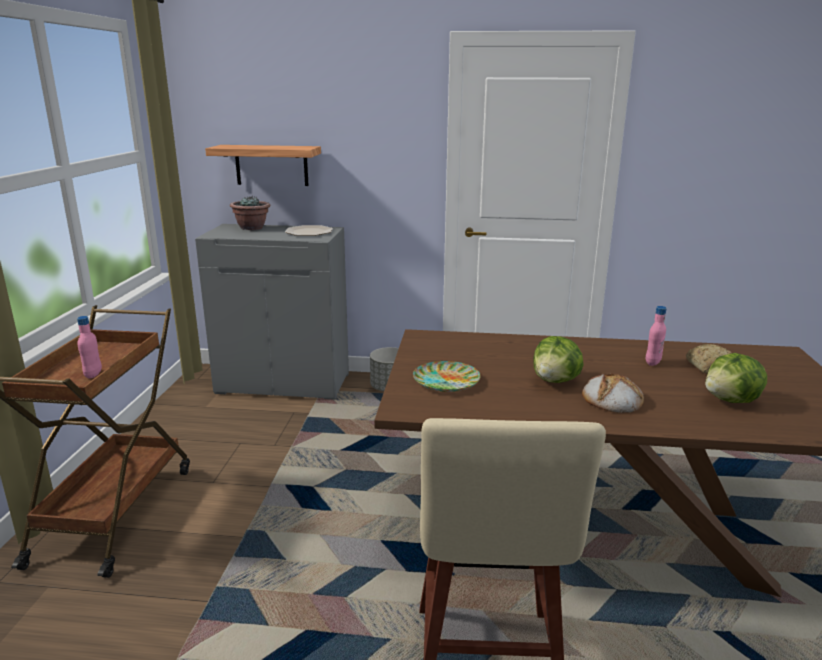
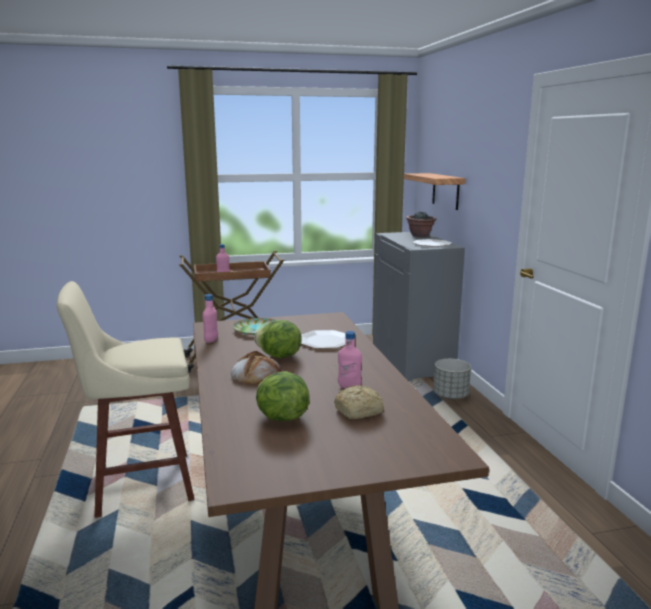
camera: 70 degrees right, 5 degrees down
(474, 413) = (211, 340): none -> pink bottle
(511, 352) = (325, 341): none -> plate

